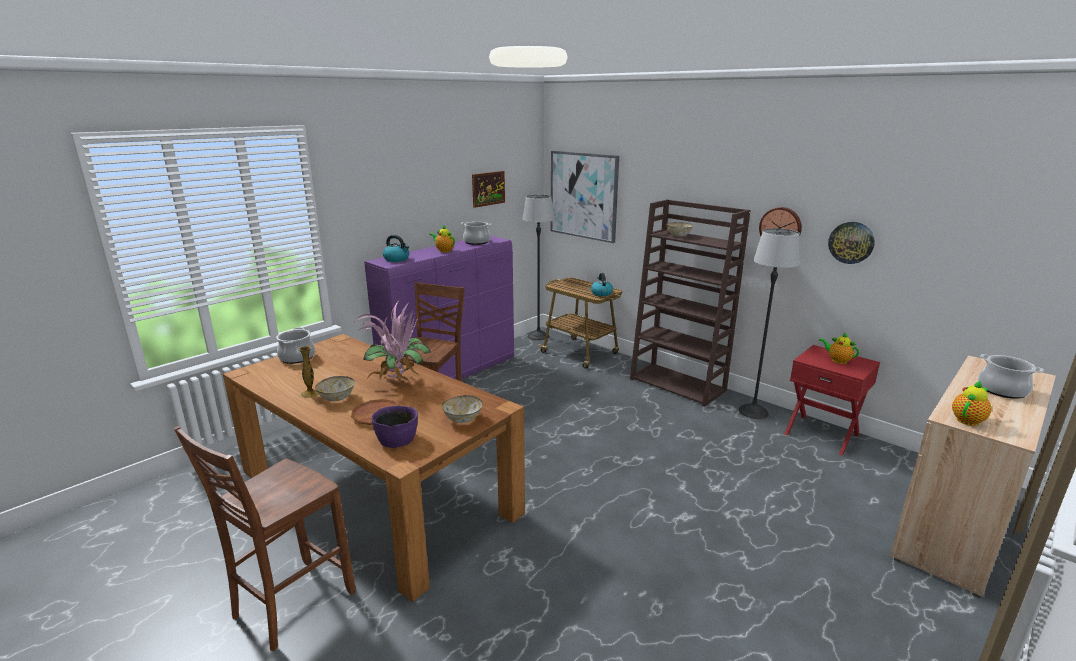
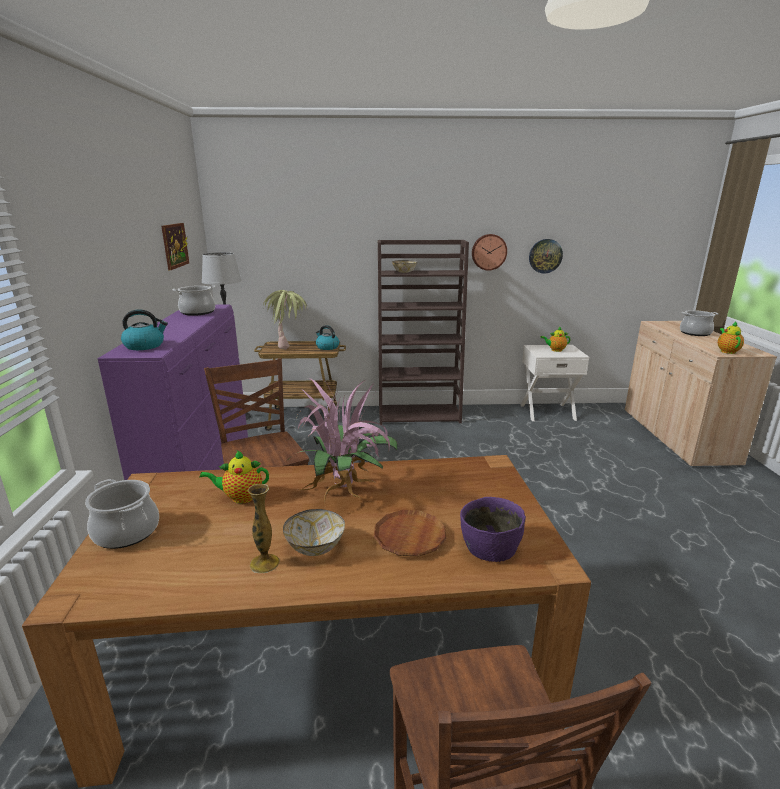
camera: 45 degrees left, 0 degrees up
(444, 250) = (182, 326): teapot -> teapot (240, 497)
(463, 419) = (493, 491): bowl -> none
(578, 284) = (289, 345): none -> potted plant
(583, 195) = (269, 248): picture -> none
(753, 411) = (493, 414): floor lamp -> none
(822, 434) = (547, 412): red nightstand -> white nightstand

